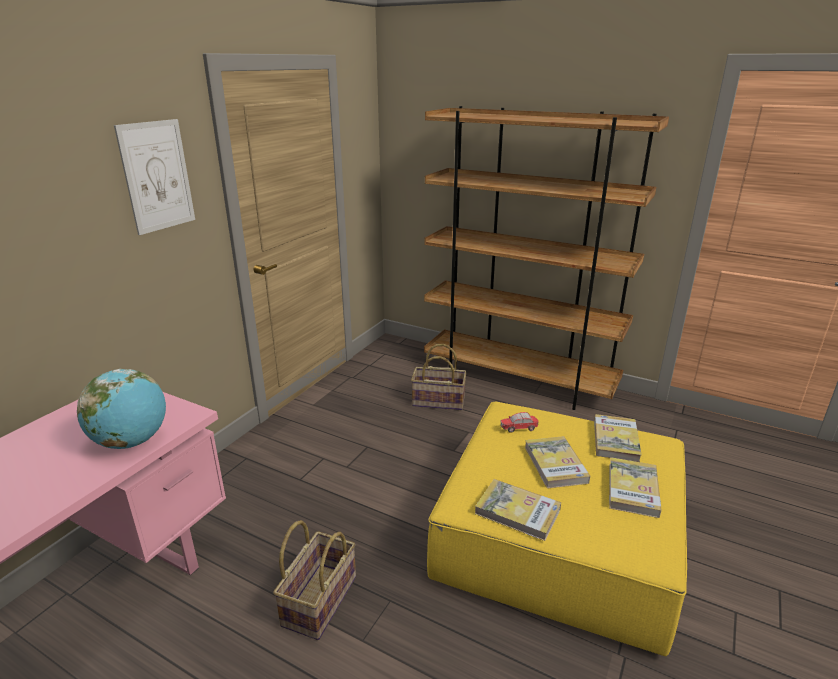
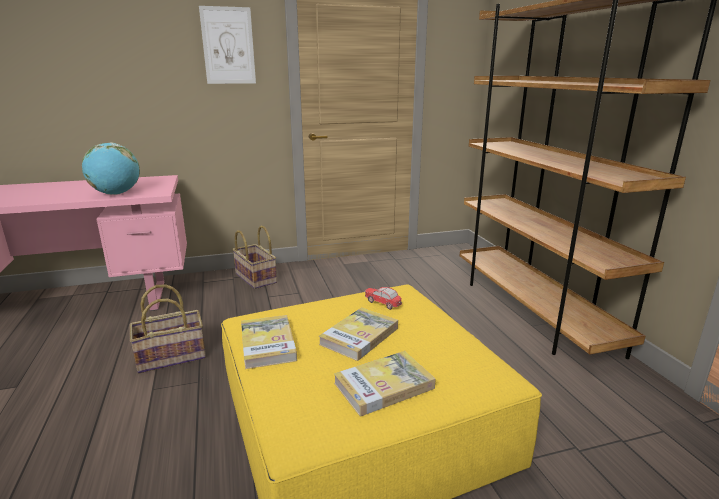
camera: 45 degrees right, 5 degrees down
(438, 402) = (431, 296): basket -> basket (255, 278)
(615, 440) = (451, 350): book -> none

